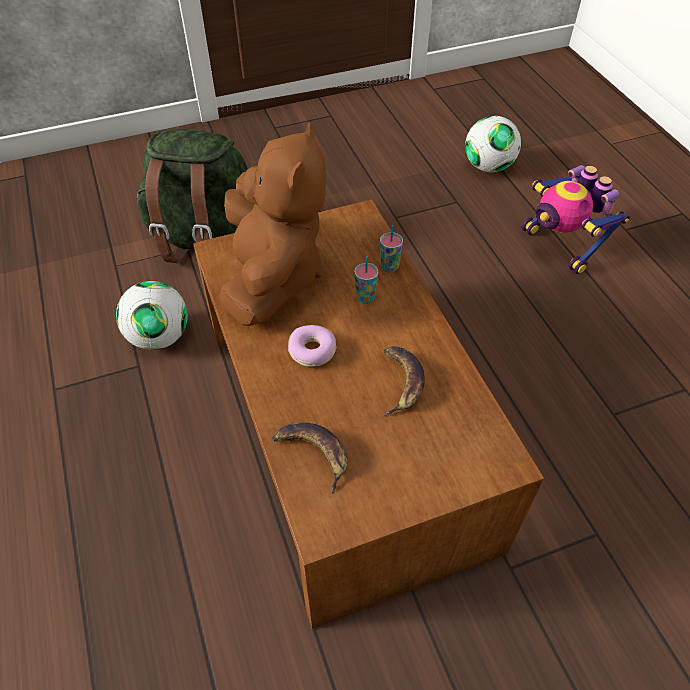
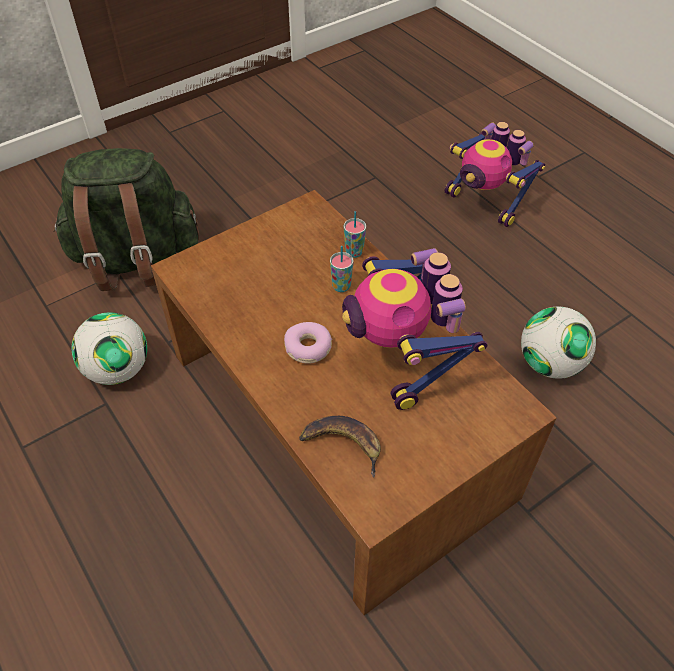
camera: 15 degrees left, 0 degrees up
(272, 277) = (244, 284): brown plush toy -> none
(401, 382) = (402, 359): banana -> toy robot
(488, 167) = (395, 137): football -> football (549, 363)

